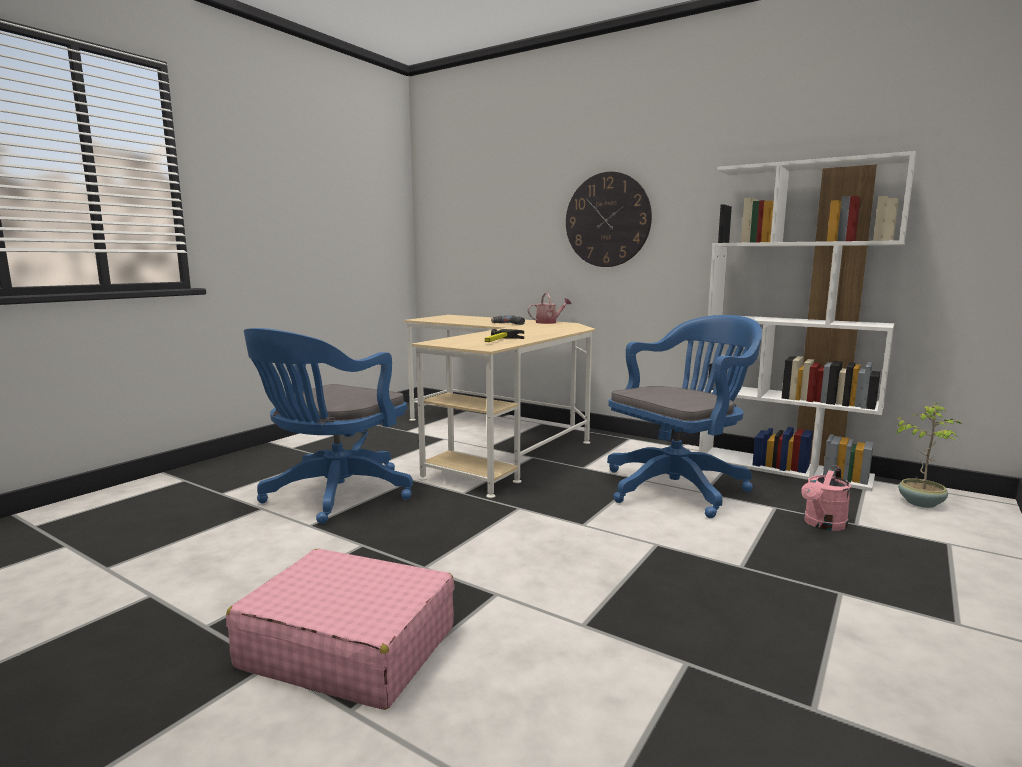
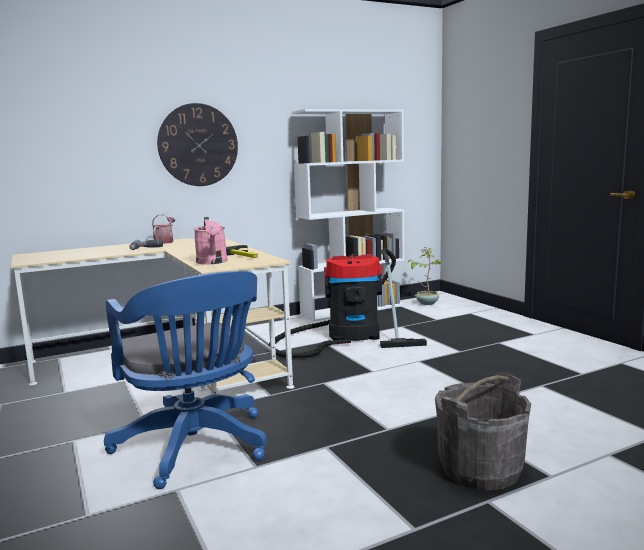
camera: 60 degrees left, 0 degrees up
(348, 646) = (480, 469): pink suitcase -> grey bucket
(679, 487) = (348, 336): blue office chair -> vacuum cleaner
(822, 525) = (431, 324): pink watering can -> pink watering can (212, 262)

